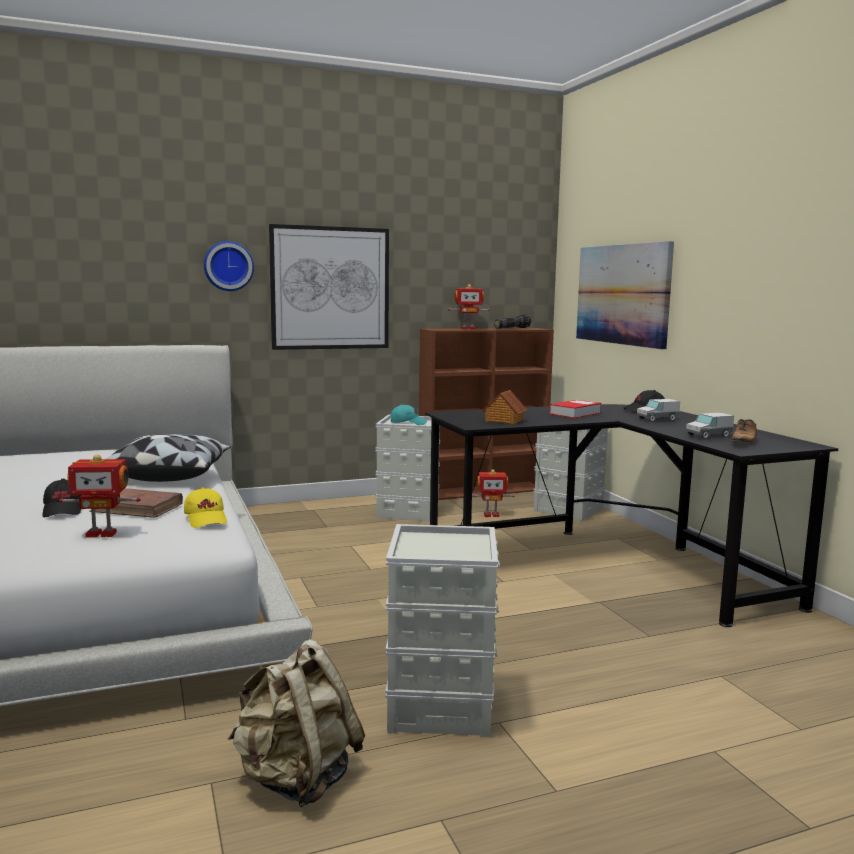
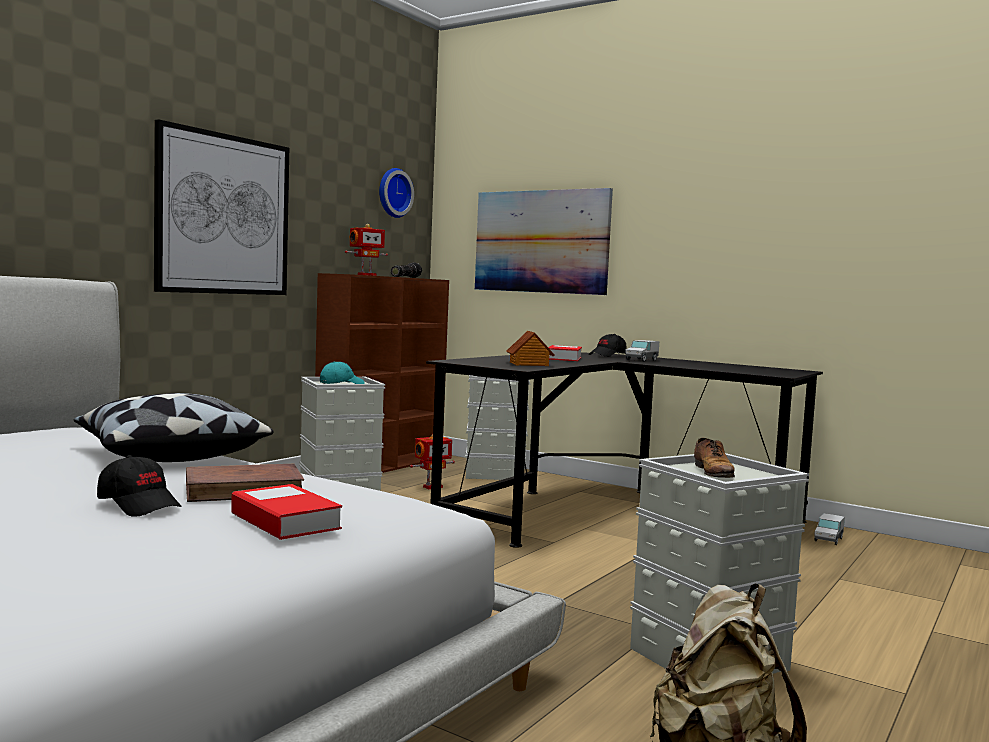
camera: 35 degrees left, 5 degrees down
(101, 534) = (285, 521): toy robot -> book
(206, 519) = (370, 491): yellow cap -> none
(228, 266) = (101, 170): wall clock -> wall clock (392, 193)
(708, 436) = (722, 368): toy truck -> toy truck (828, 539)
(744, 442) = (759, 370): shoe -> shoe (714, 473)

